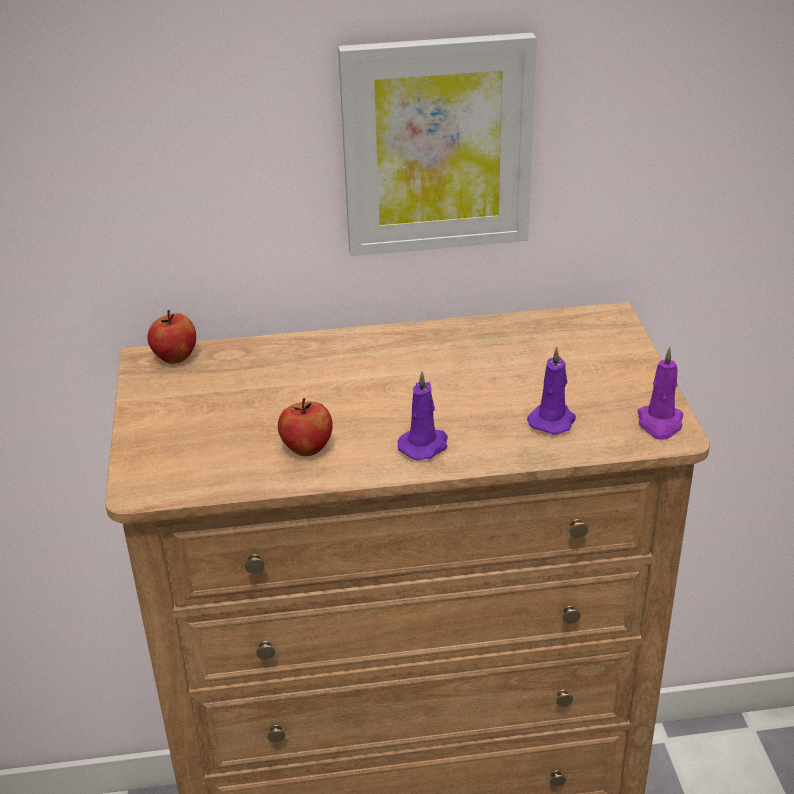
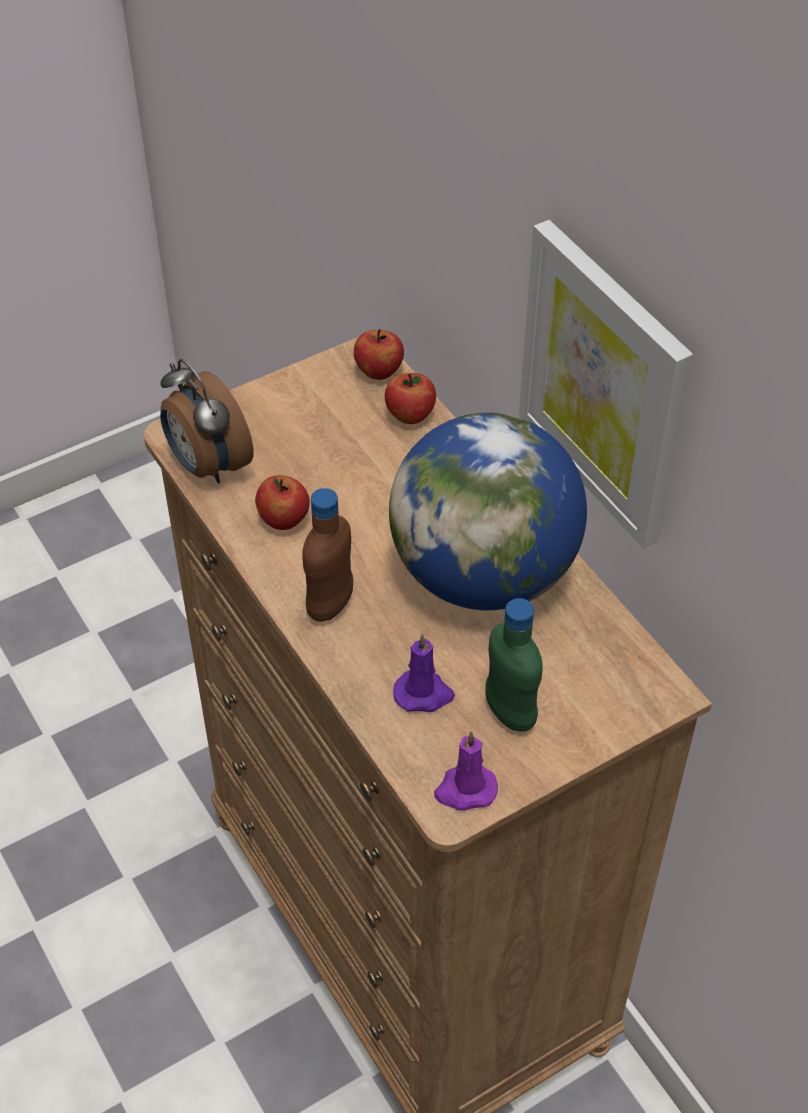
camera: 65 degrees right, 15 degrees up
(198, 479) = (207, 465): none -> alarm clock
(242, 355) = (410, 416): none -> apple
(424, 445) = (330, 604): purple candle -> brown bottle
(445, 362) = (483, 573): none -> globe
(593, 384) = (510, 712): none -> green bottle

